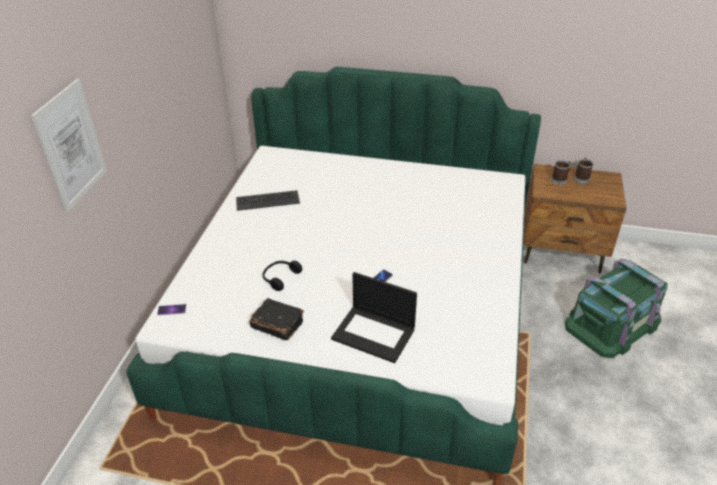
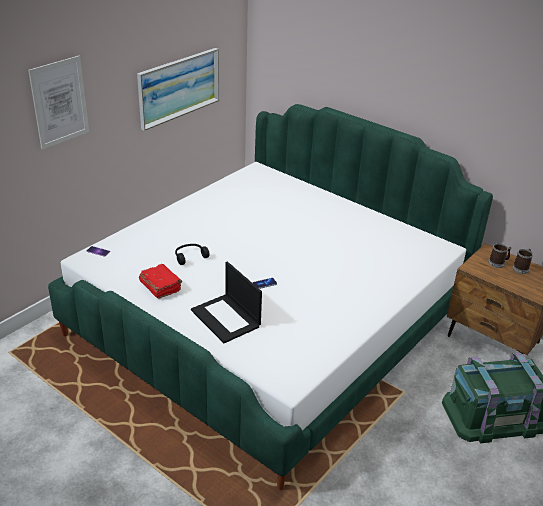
camera: 25 degrees right, 5 degrees down
(172, 85) = (179, 87): none -> picture
(267, 200) = (227, 202): keyboard -> none
(277, 325) = (160, 287): black book -> red book

